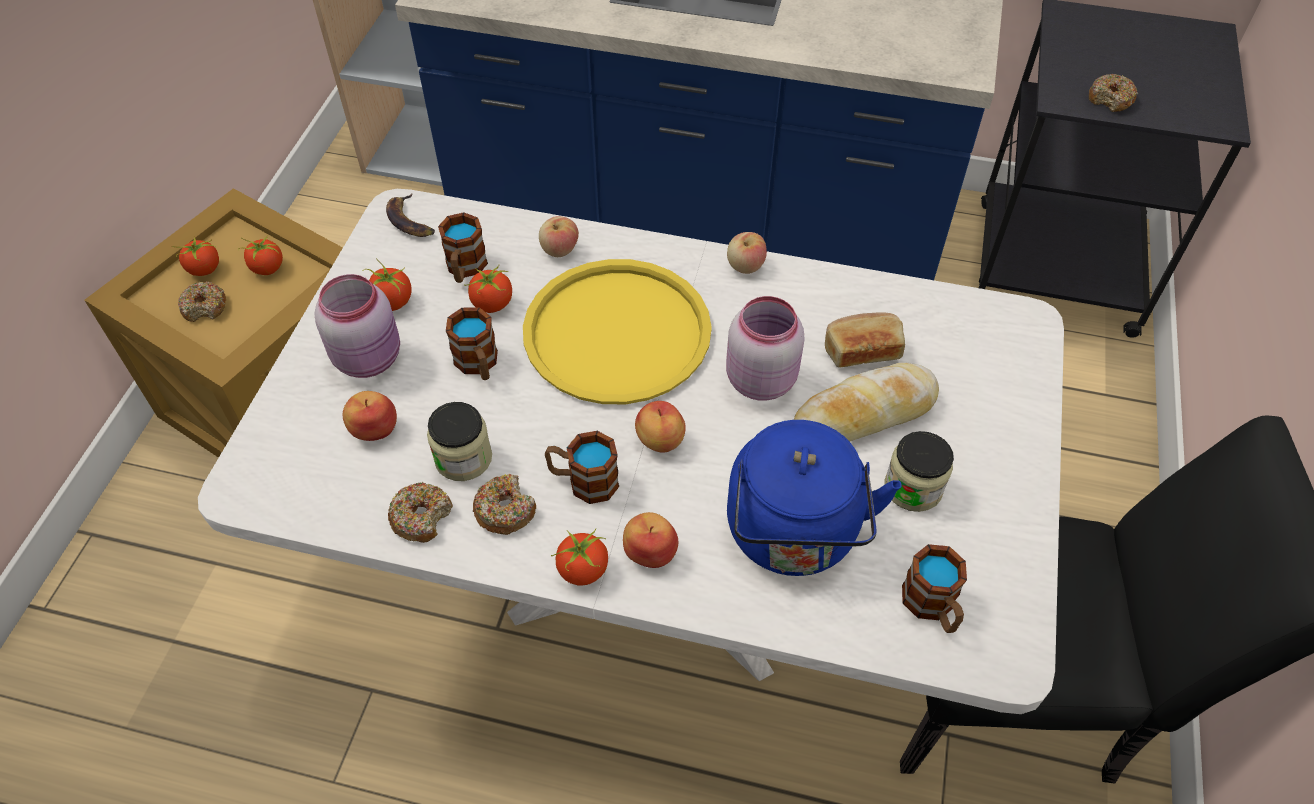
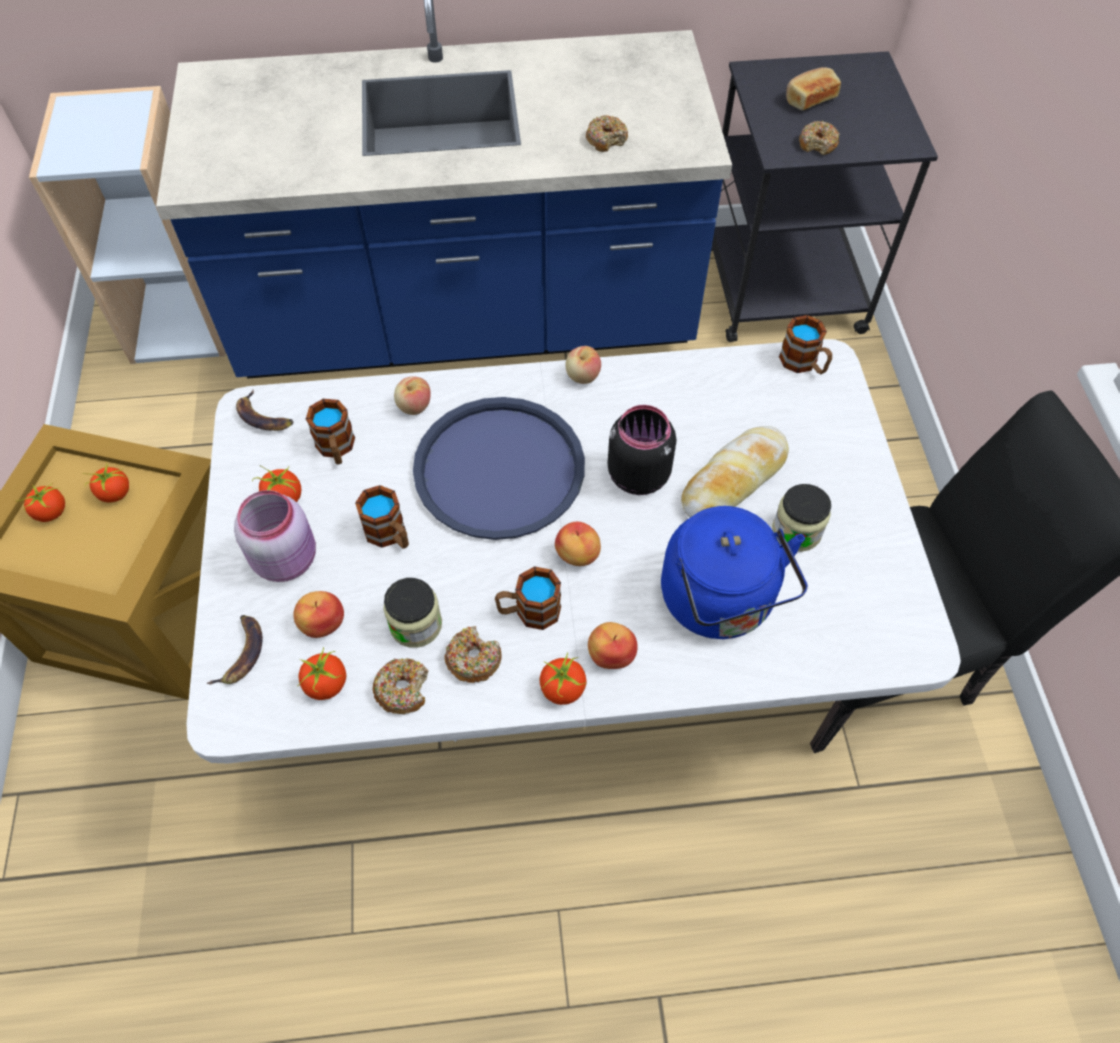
camera: 20 degrees left, 5 degrees up
(205, 307) = (70, 549): donut -> donut (606, 139)
(285, 433) = (241, 653): none -> banana
(492, 304) = (377, 475): tomato -> tomato (326, 685)
(617, 333) = (499, 469): yellow tray -> blue tray
(760, 378) = (637, 474): pink jar -> black jar
(861, 350) = (709, 424): bread -> bread (809, 98)
(932, 607) = (850, 625): mug -> mug (804, 364)

